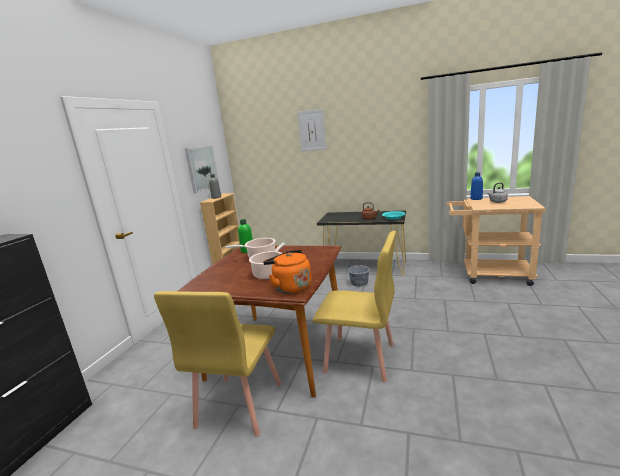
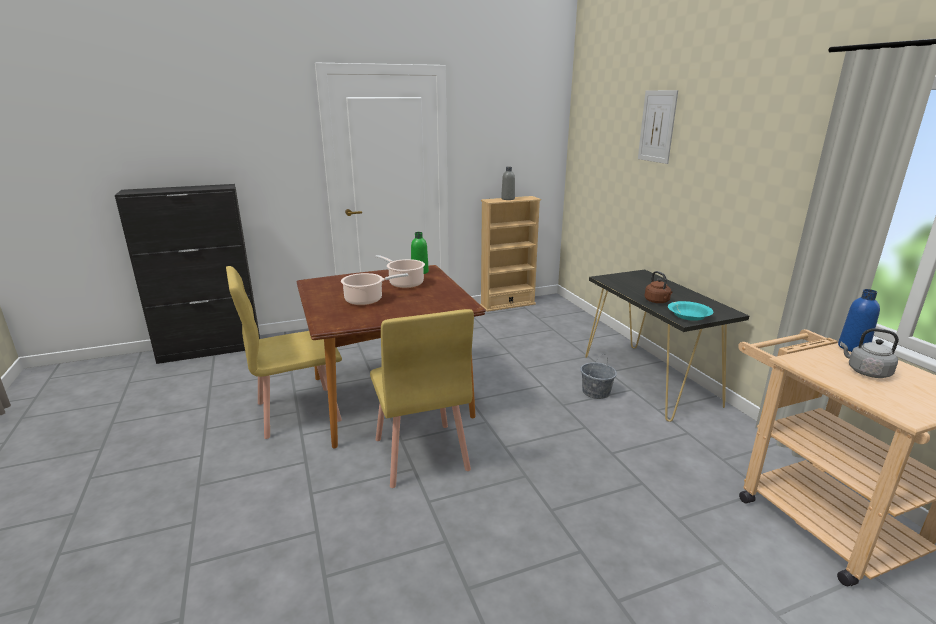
camera: 50 degrees right, 5 degrees up
(202, 168) = (502, 156): picture -> none
(290, 287) = (337, 319): orange kettle -> none

